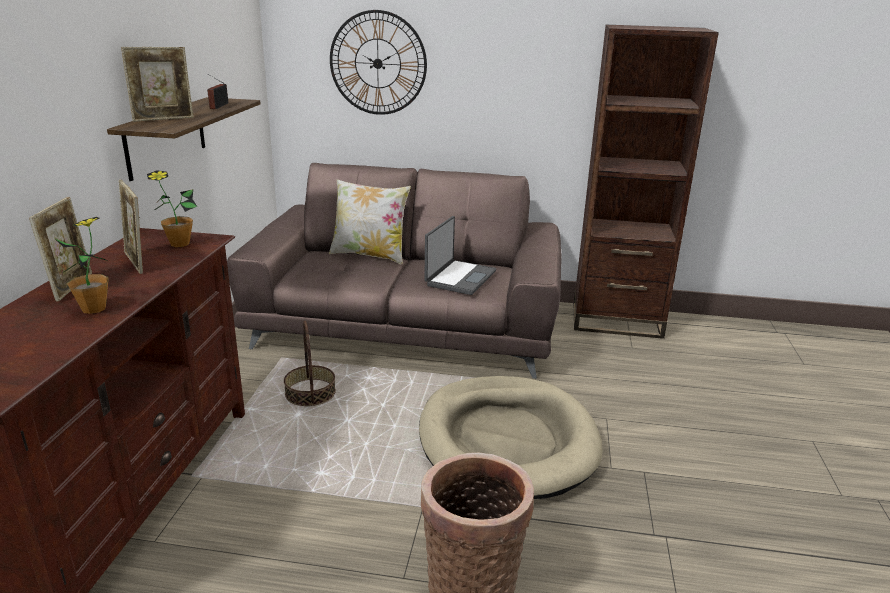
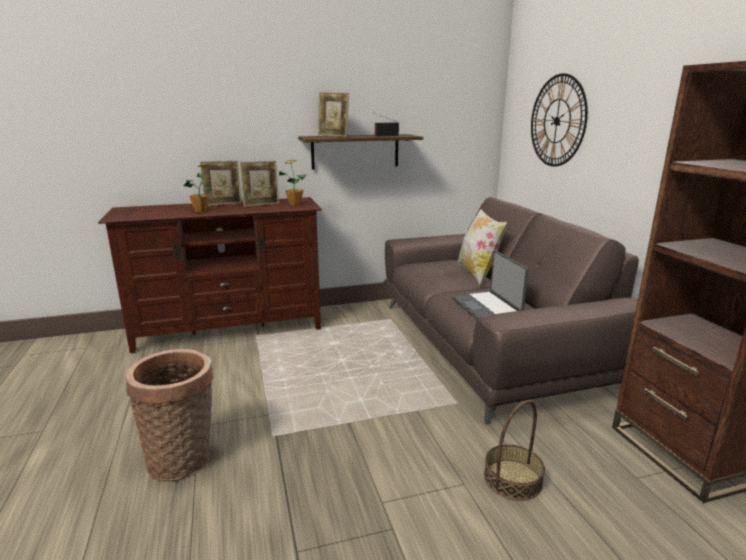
camera: 65 degrees right, 5 degrees down
(136, 262) = (261, 205): picture frame -> picture frame turned 150 degrees counterclockwise
(310, 393) = (361, 339): basket -> basket (512, 479)
(459, 278) = (487, 307): laptop -> laptop turned 75 degrees clockwise
(507, 441) = (374, 431): beige dog bed -> none

